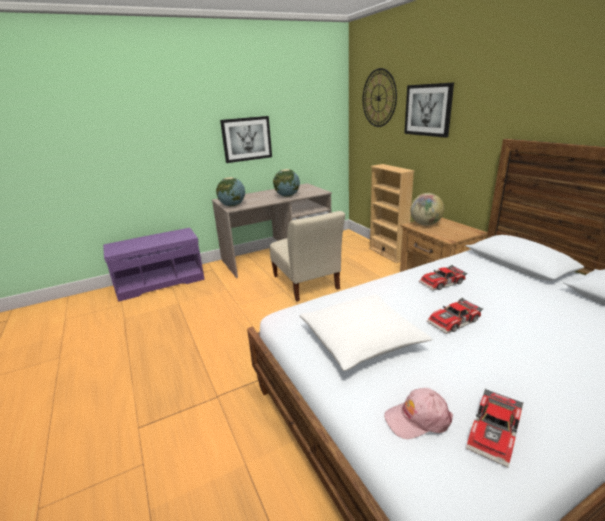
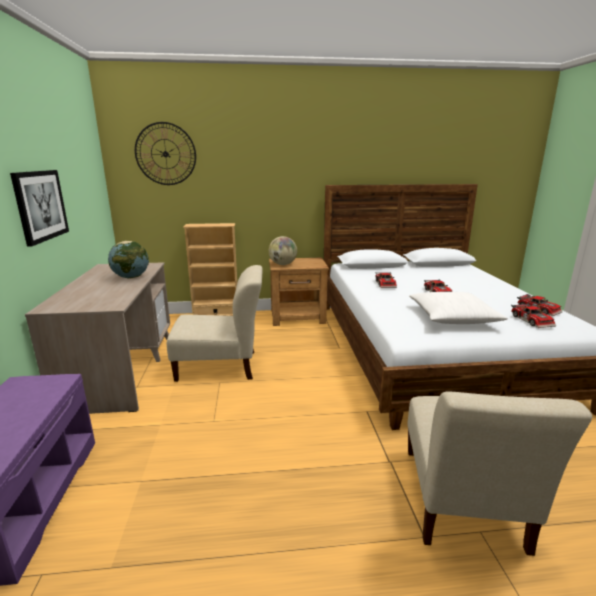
camera: 70 degrees left, 5 degrees down
(175, 449) = (461, 502): none -> beige chair
(232, 205) = (101, 304): globe -> none
(417, 419) = (532, 320): pink cap -> toy car
(428, 110) = (242, 165): picture -> none

